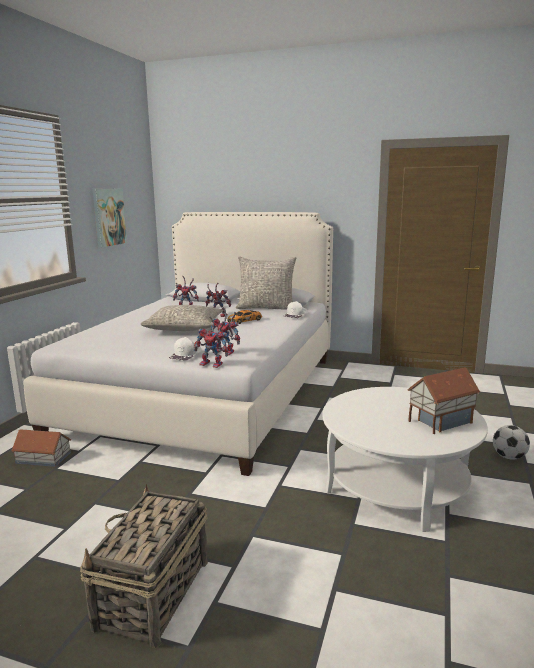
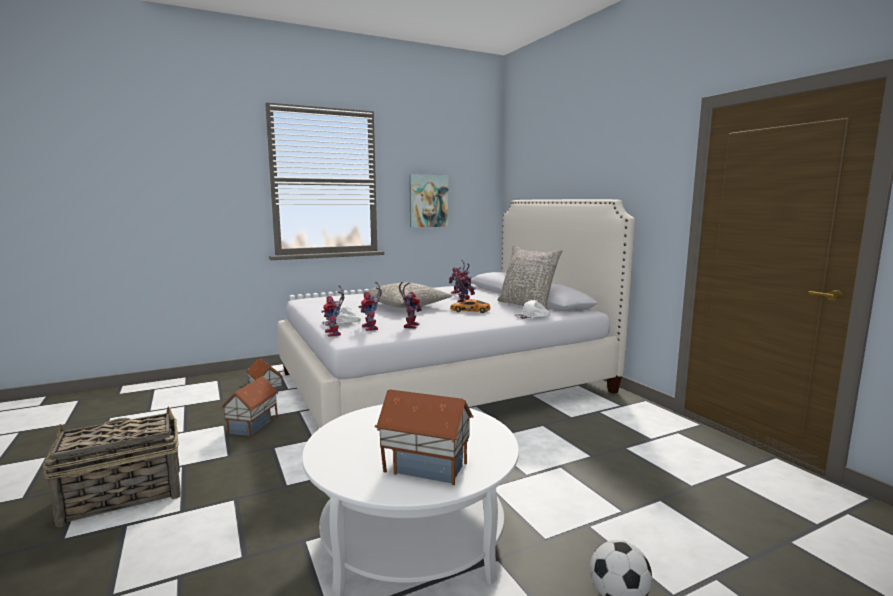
camera: 45 degrees right, 5 degrees down
(128, 489) = (253, 426): none -> toy house
(244, 342) = (410, 325): none -> toy robot

